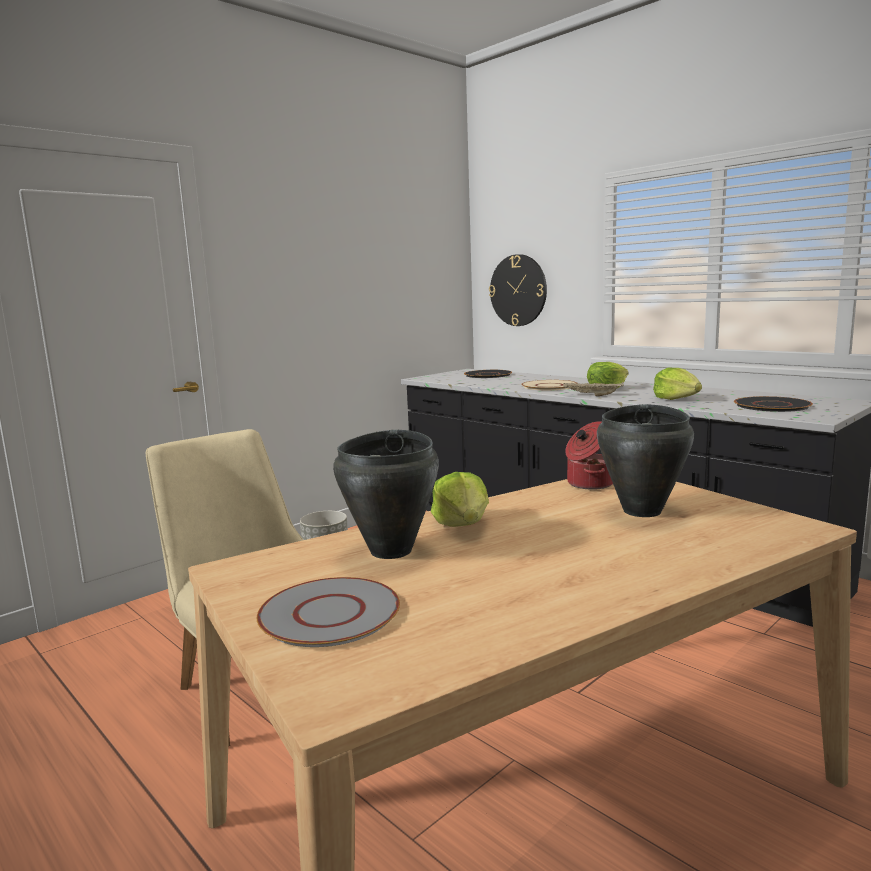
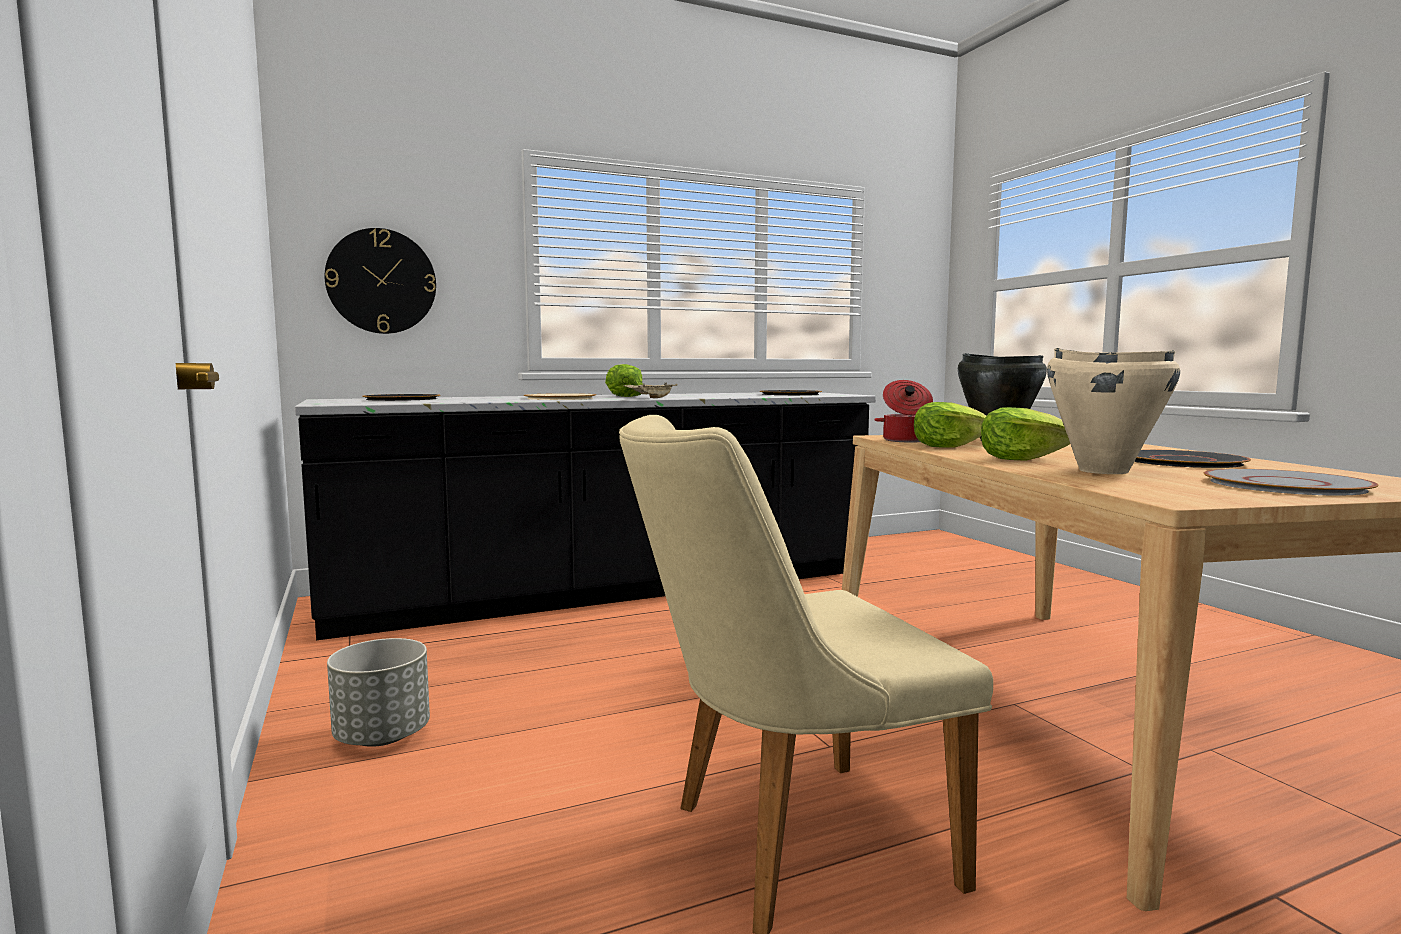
camera: 70 degrees left, 5 degrees down
(392, 550) = (1102, 471): black cooking pot -> beige cooking pot
(516, 584) = (1183, 461): none -> black plate
(676, 399) = (720, 396): lettuce -> lettuce (947, 446)

